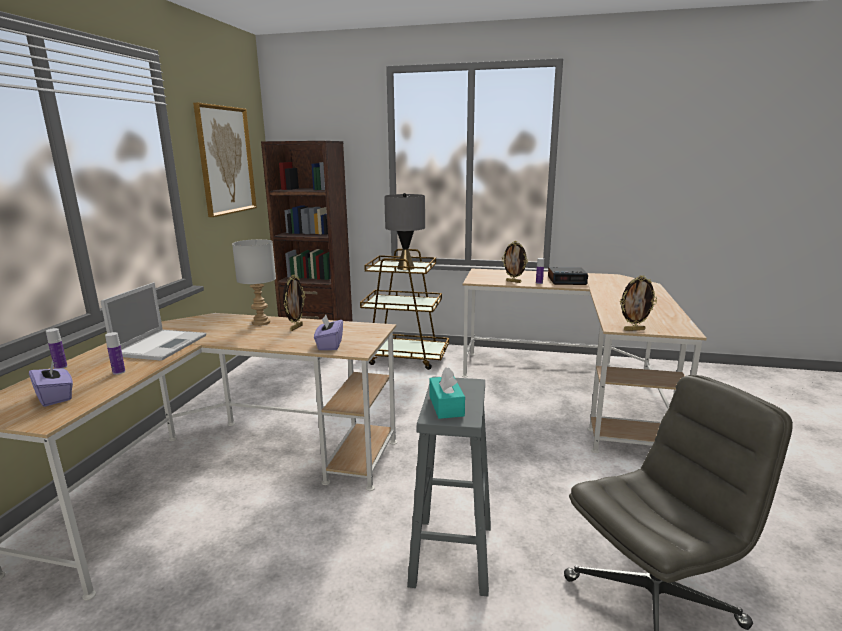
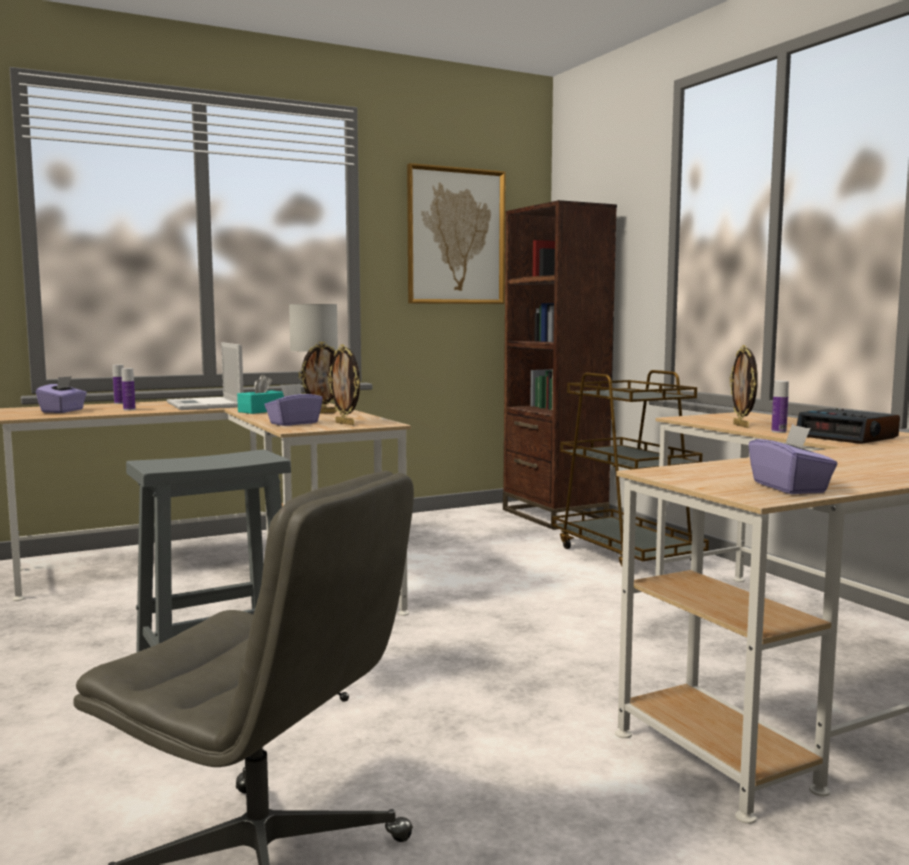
camera: 50 degrees right, 10 degrees down
(162, 345) = (205, 405): laptop -> laptop turned 90 degrees clockwise
(406, 268) = (627, 395): grey table lamp -> none
(446, 406) = (184, 460): turquoise tissue box -> turquoise tissue box (262, 411)
(634, 330) = (671, 478): picture frame -> picture frame (345, 423)
(671, 322) = (790, 488): none -> purple tissue box

